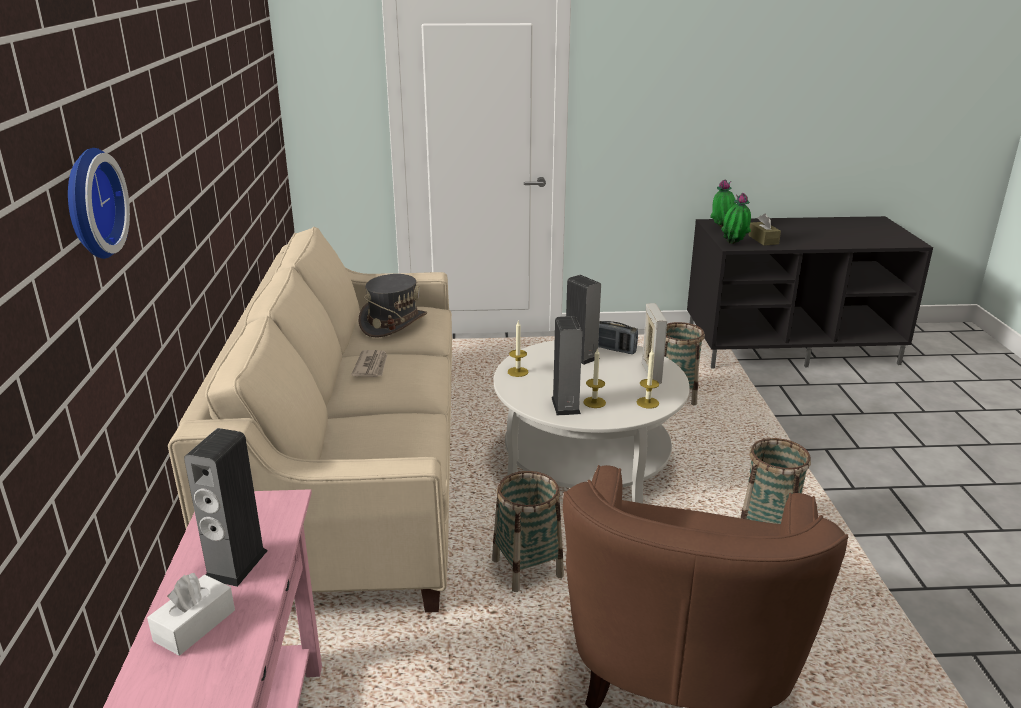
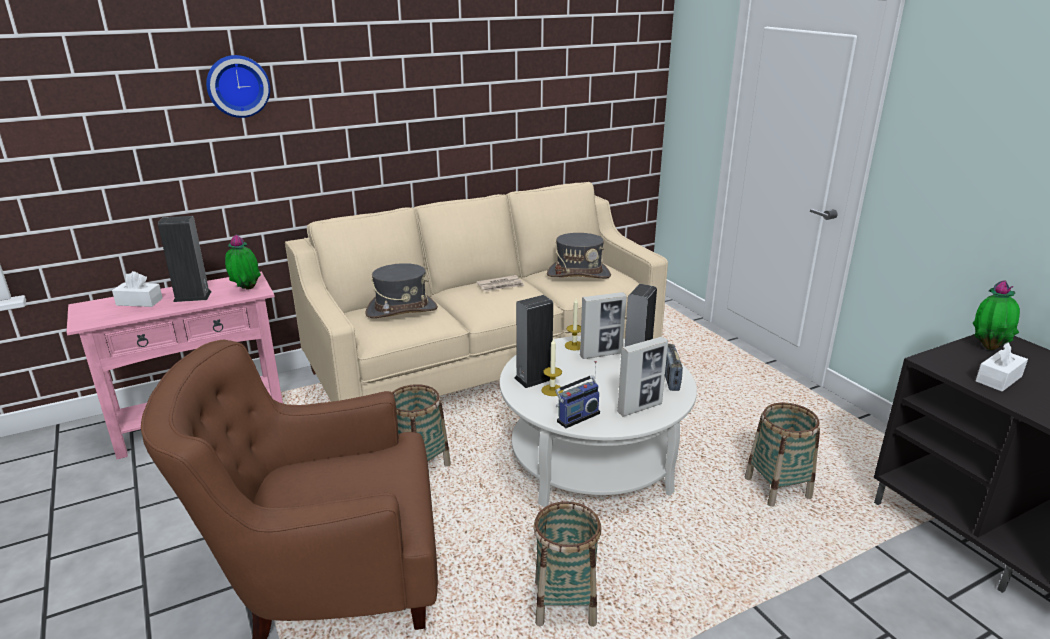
camera: 65 degrees right, 0 degrees up
(369, 435) = (401, 310): none -> grey hat
(546, 364) = (601, 354): none -> picture frame
(647, 402) = (576, 416): candle -> radio
(734, 244) = (941, 361): potted plant -> potted plant (246, 290)
(763, 240) = (998, 379): brown tissue box -> white tissue box

